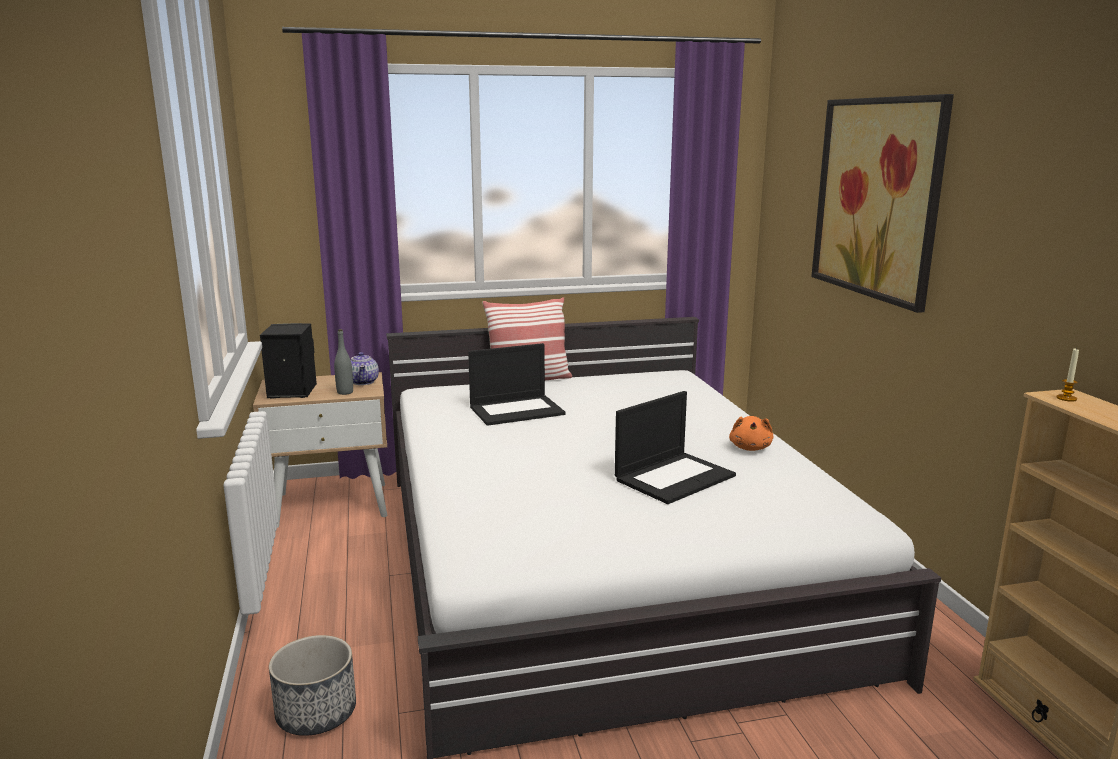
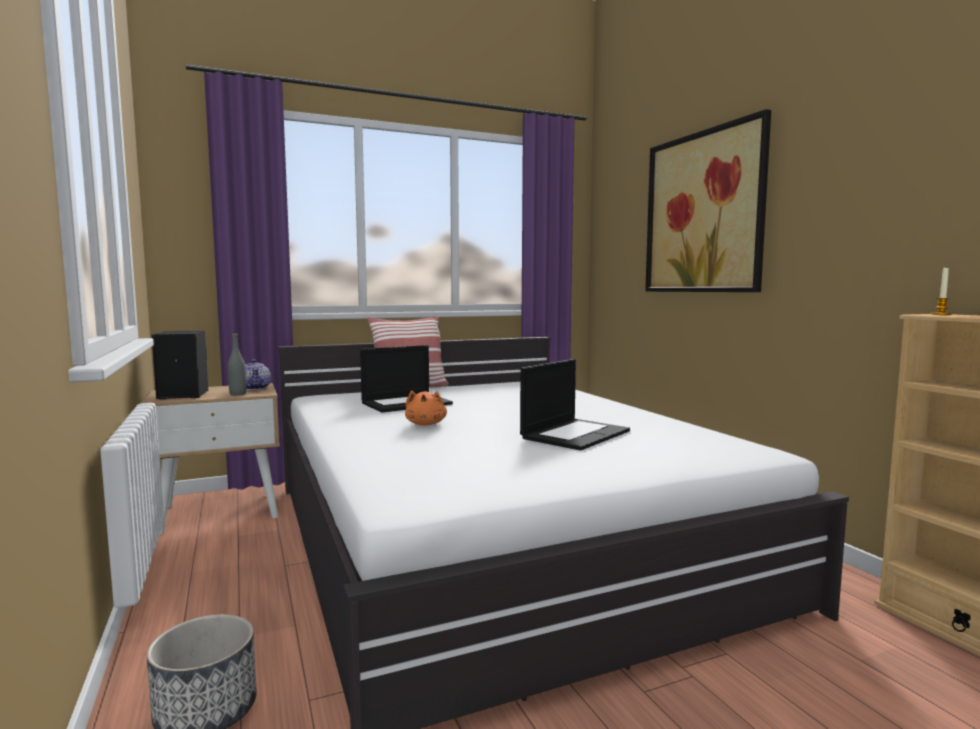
camera: 10 degrees left, 10 degrees down
(750, 448) = (629, 415): orange plush toy -> orange plush toy (426, 424)

